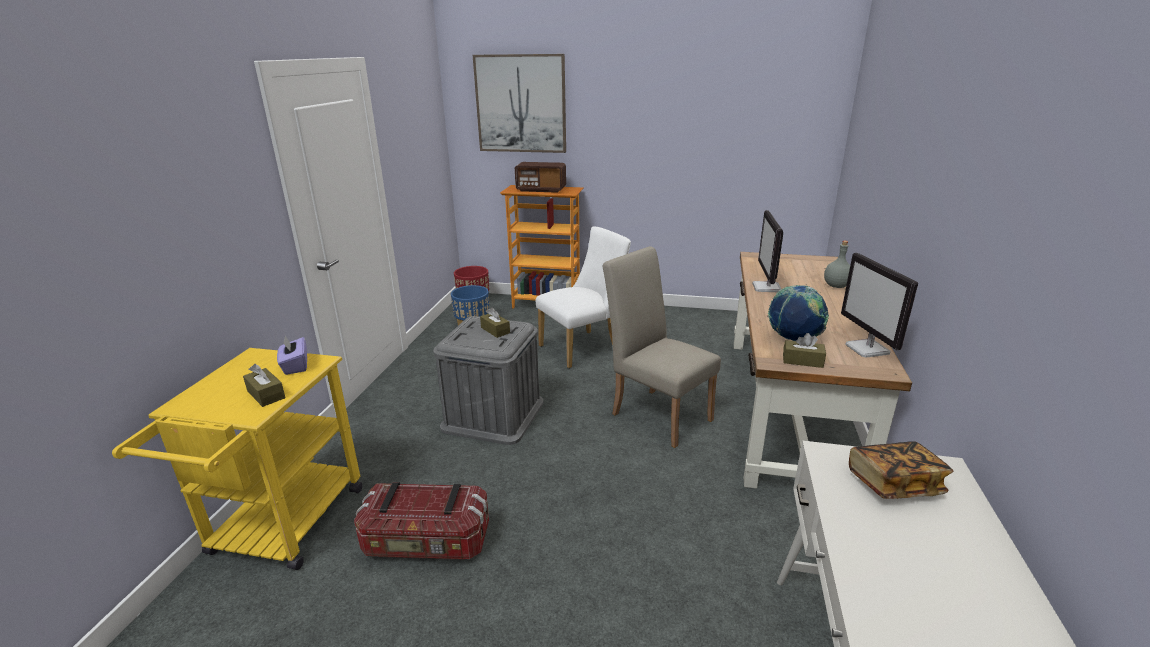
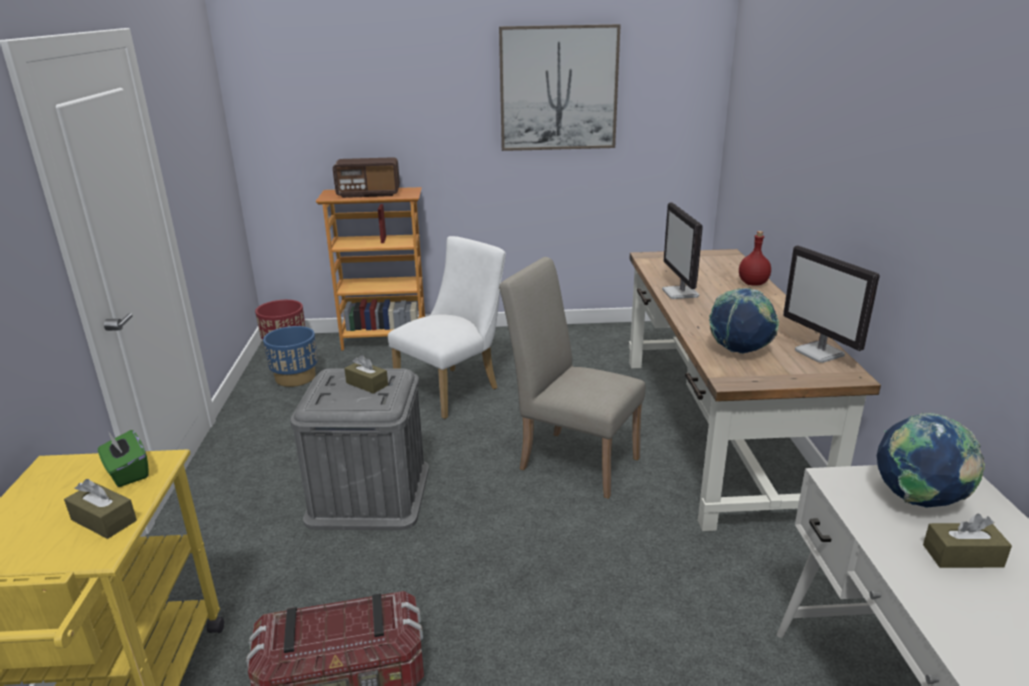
camera: 15 degrees left, 0 degrees up
(295, 366) = (127, 472): purple tissue box -> green tissue box
(521, 104) = (330, 84): picture -> picture (558, 88)
(802, 361) = (760, 375): brown tissue box -> brown tissue box (962, 556)
(837, 286) = (753, 283): grey bottle -> red bottle
(893, 483) = (918, 501): book -> globe

